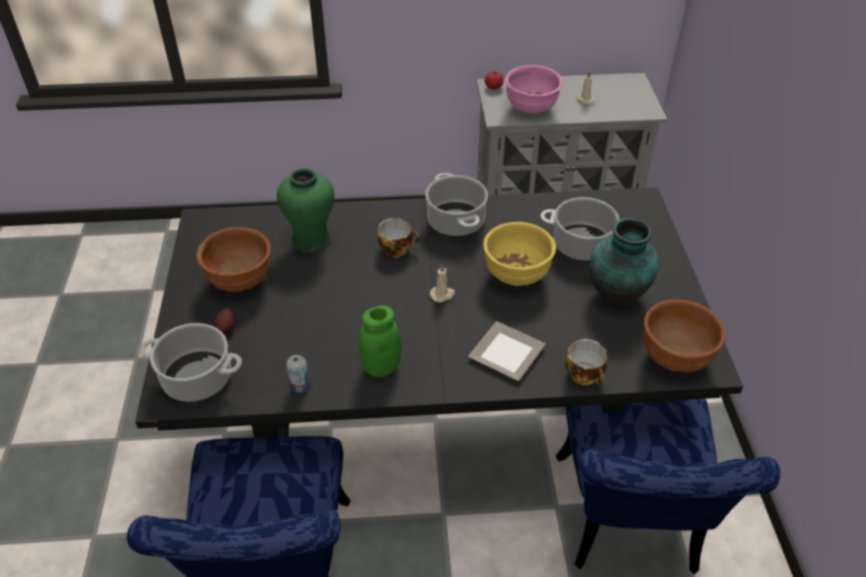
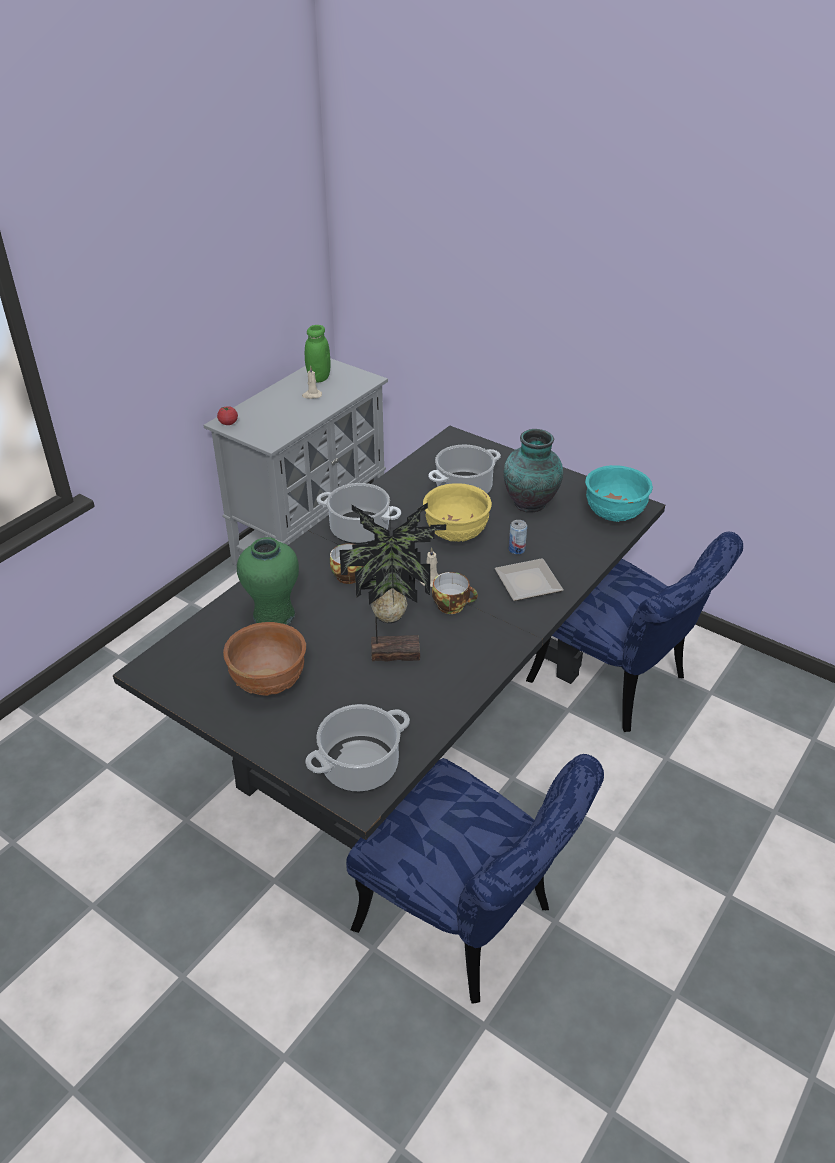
camera: 50 degrees left, 5 degrees down
(226, 328) = (318, 719): potato -> none
(300, 385) = (439, 706): can -> can (516, 549)
(338, 323) = (394, 650): none -> potted plant
(381, 367) = (470, 651): green jar -> green jar (318, 378)
(531, 109) = (284, 423): pink bowl -> none
(585, 375) = (588, 559): cup -> cup (452, 605)
(675, 357) = (614, 514): brown bowl -> turquoise bowl

